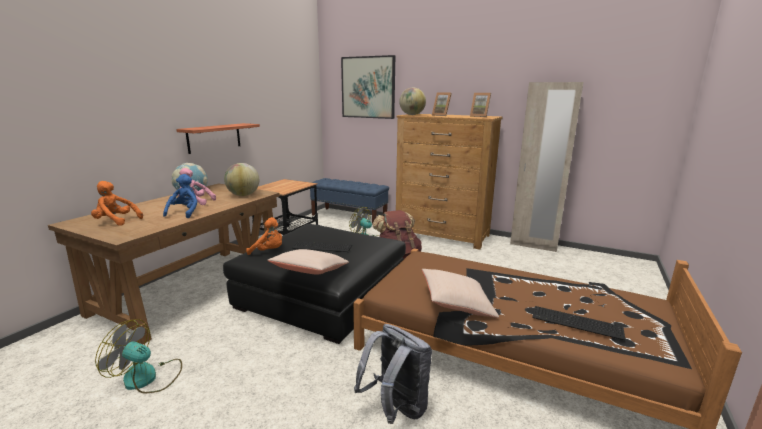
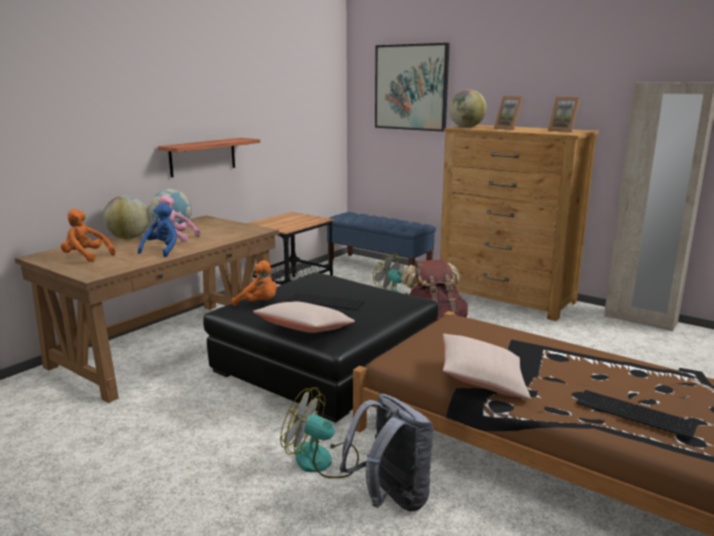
camera: 10 degrees right, 0 degrees up
(147, 378) = (113, 438): fan -> fan (322, 461)
(243, 195) = (234, 232): globe -> globe (129, 238)

